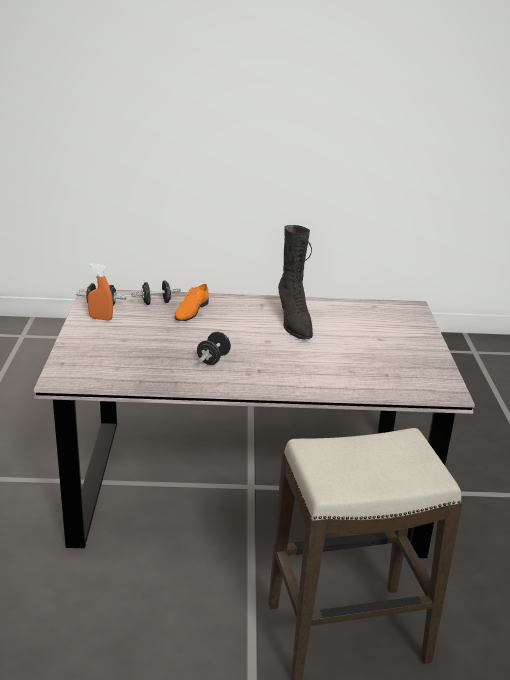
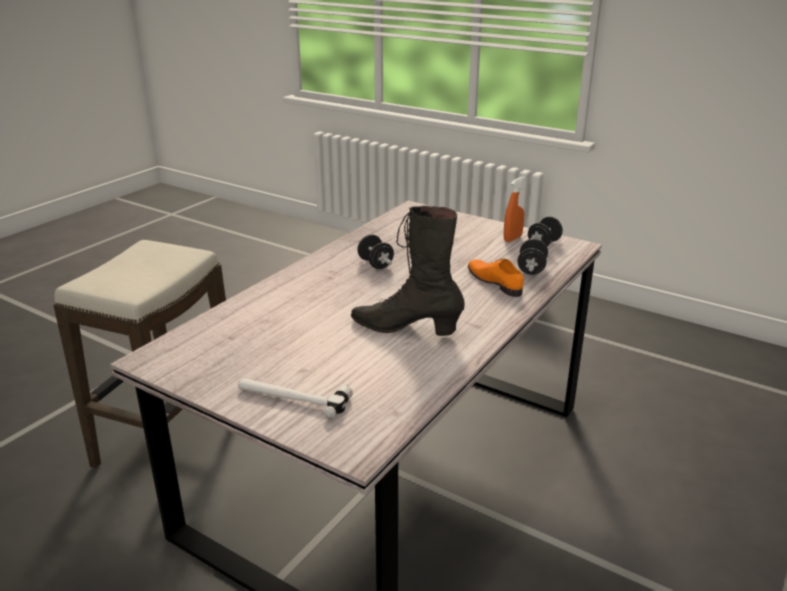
camera: 125 degrees right, 0 degrees up
(406, 333) = (292, 398): none -> hammer

